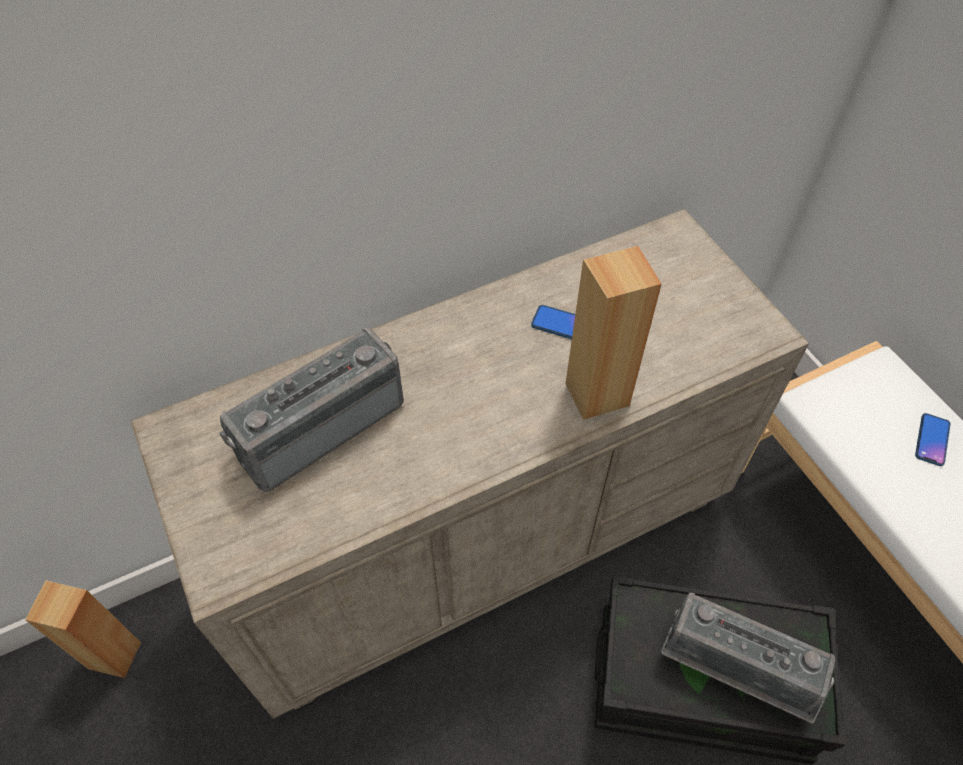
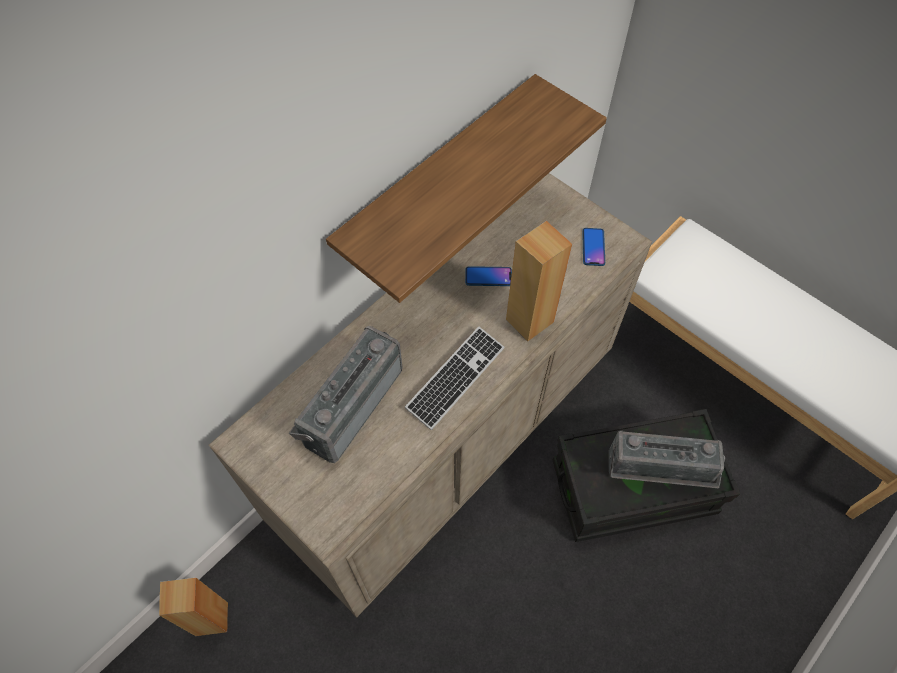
camera: 20 degrees left, 5 degrees up
(467, 437) = (455, 378): none -> keyboard
(528, 171) = (438, 178): none -> shelf
(932, 440) = (737, 277): phone -> phone (593, 247)

